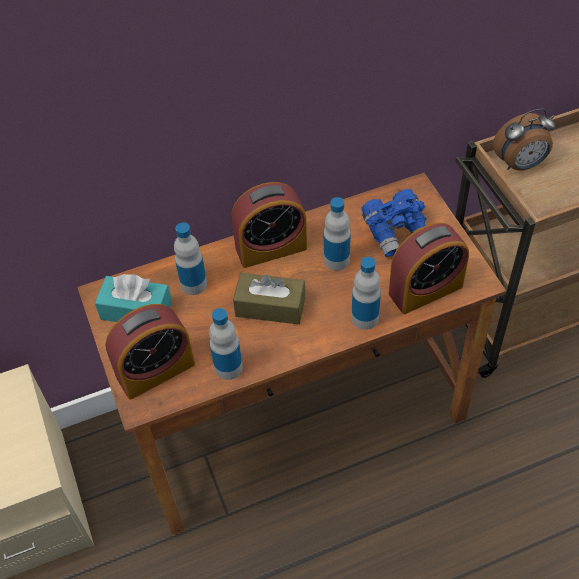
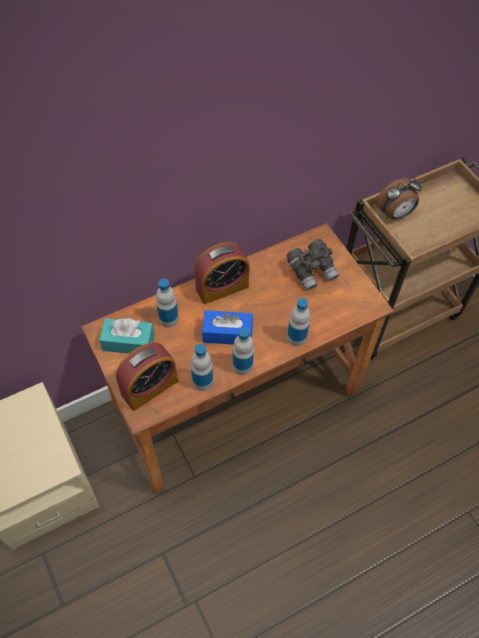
camera: 10 degrees left, 5 degrees up
(270, 306) = (227, 333): brown tissue box -> blue tissue box
(336, 260) = (271, 294): bottle -> bottle (242, 366)
(396, 232) = (312, 270): blue binoculars -> grey binoculars
(425, 290) = (337, 313): alarm clock -> none

